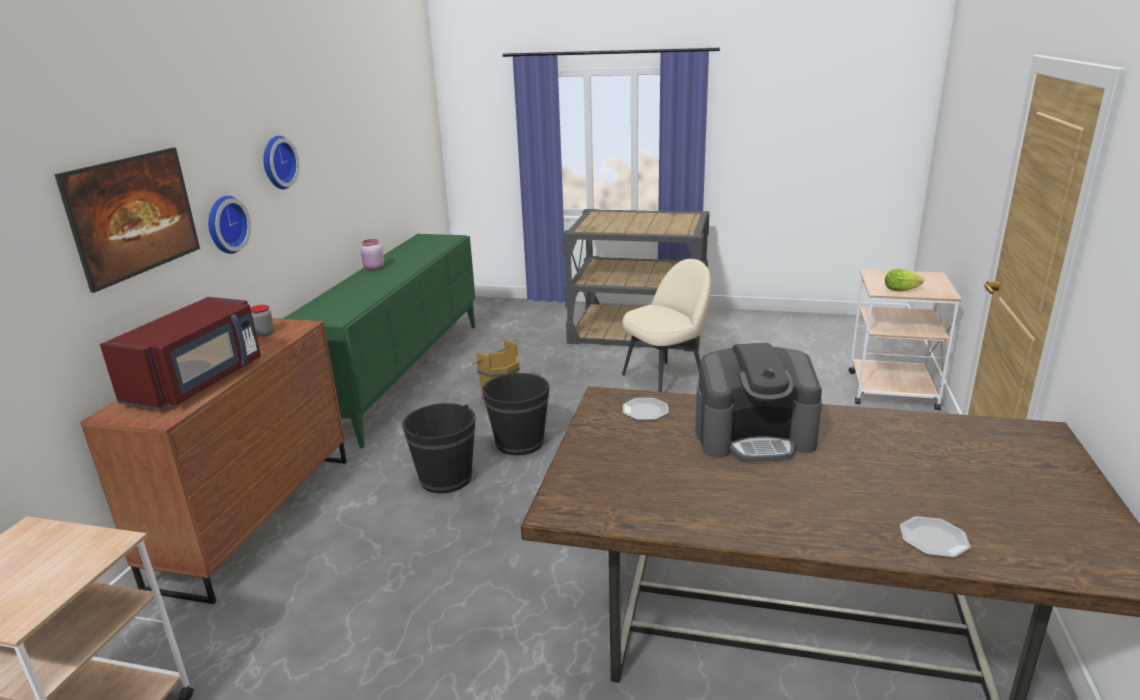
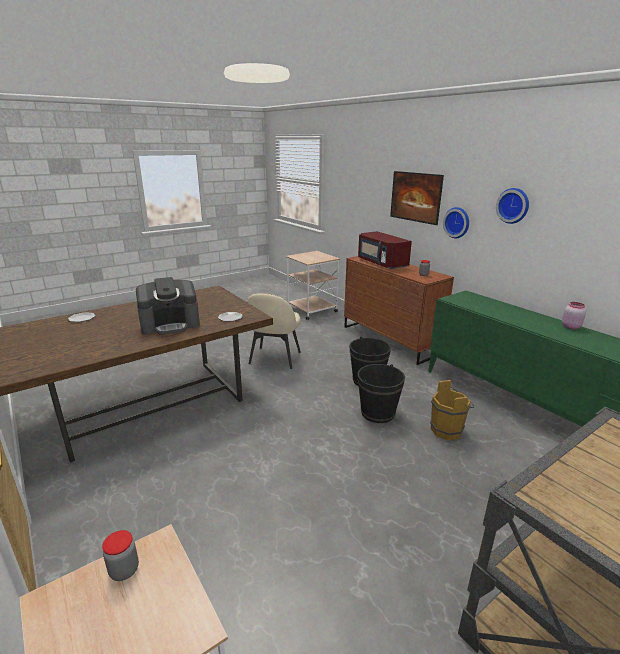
camera: 130 degrees right, 0 degrees up
(665, 379) = (403, 537): beige chair -> beige chair (274, 358)
(754, 437) = (170, 324): coffee machine -> coffee machine turned 150 degrees counterclockwise
(902, 290) = (124, 570): lettuce -> jar

